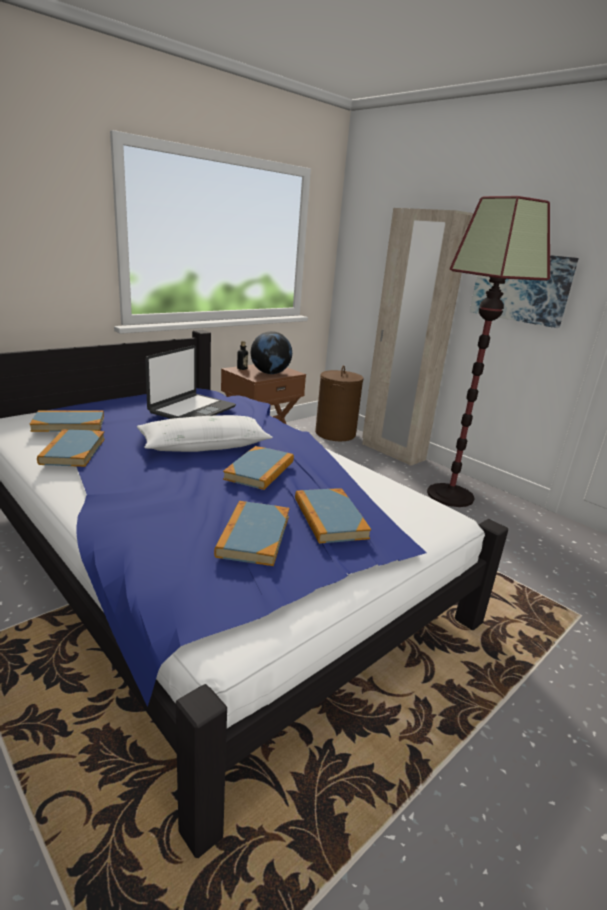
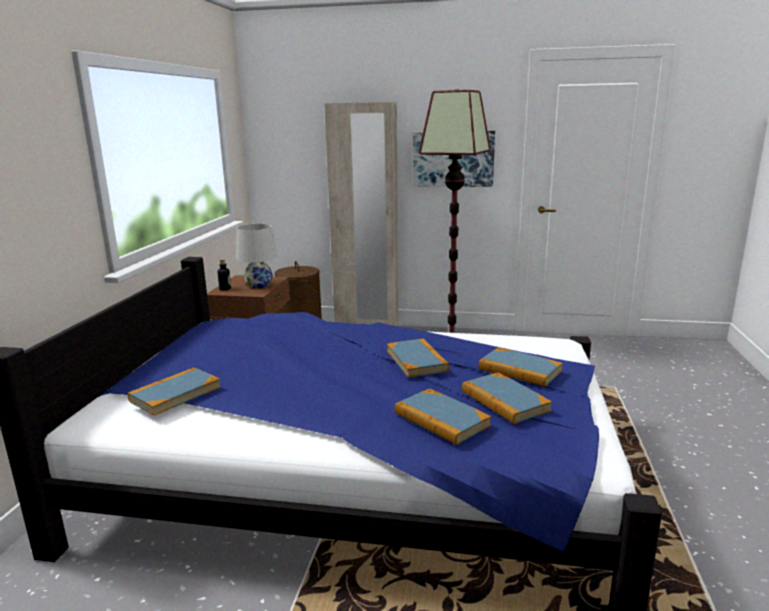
camera: 35 degrees left, 5 degrees down
(73, 451) = (236, 412): book -> book (441, 419)
(192, 410) = (260, 339): laptop -> none
(204, 445) = (333, 362): white pillow -> none
(270, 373) = (259, 285): globe -> white table lamp

